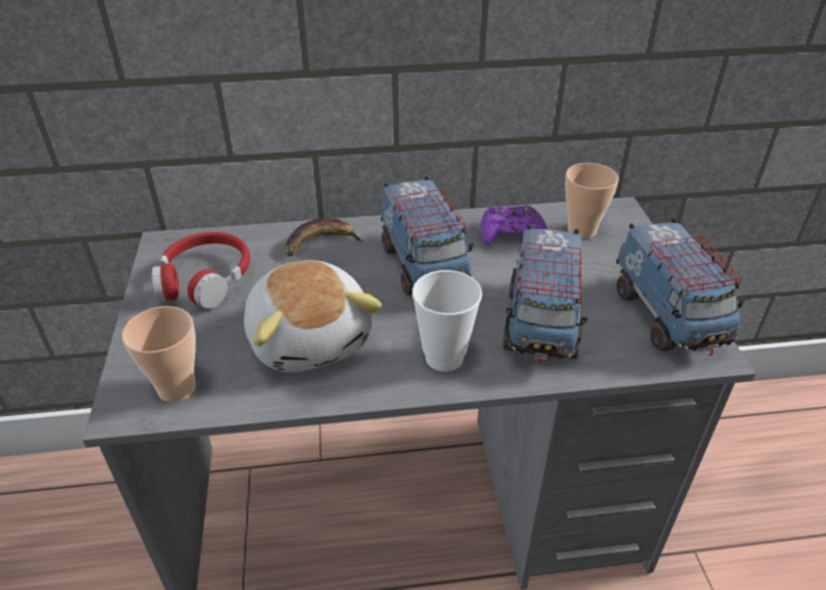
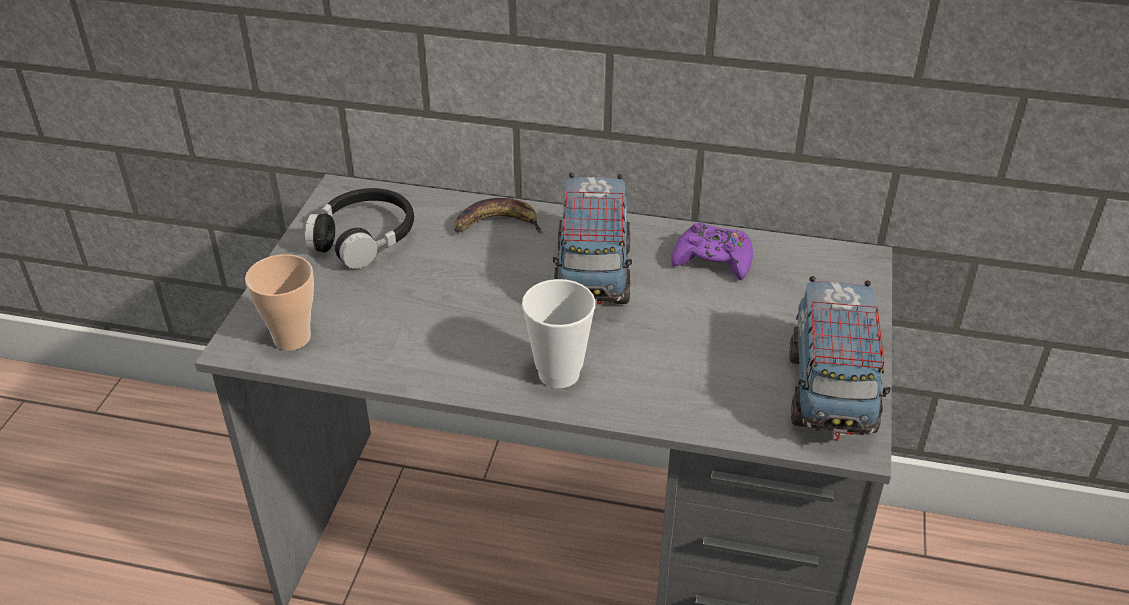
camera: 20 degrees right, 0 degrees up
(205, 279) = (363, 238): red headphones -> black headphones
(311, 338) = (437, 321): plush toy -> none
(541, 324) = (682, 365): toy truck -> none
(581, 230) = (797, 274): cup -> none

